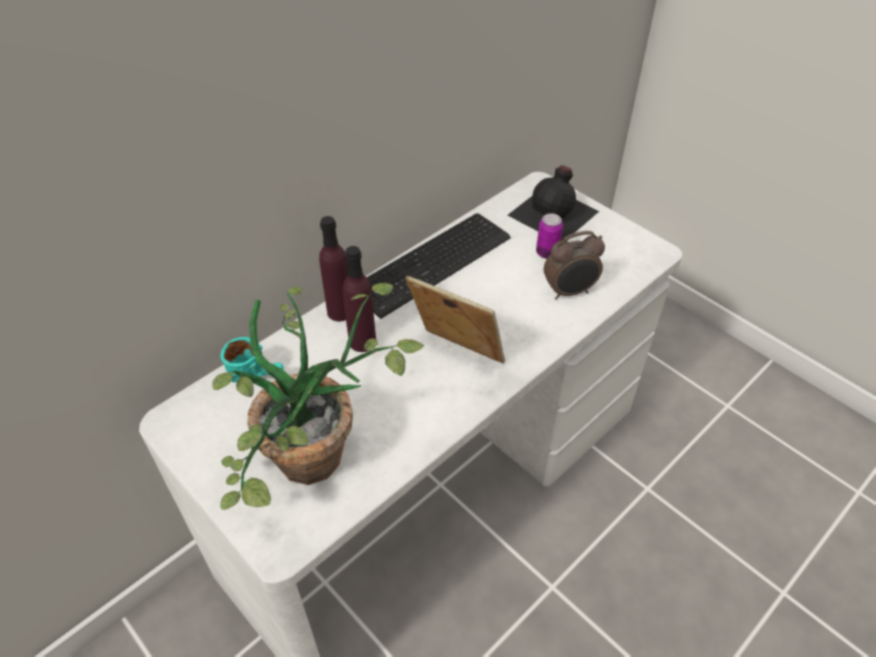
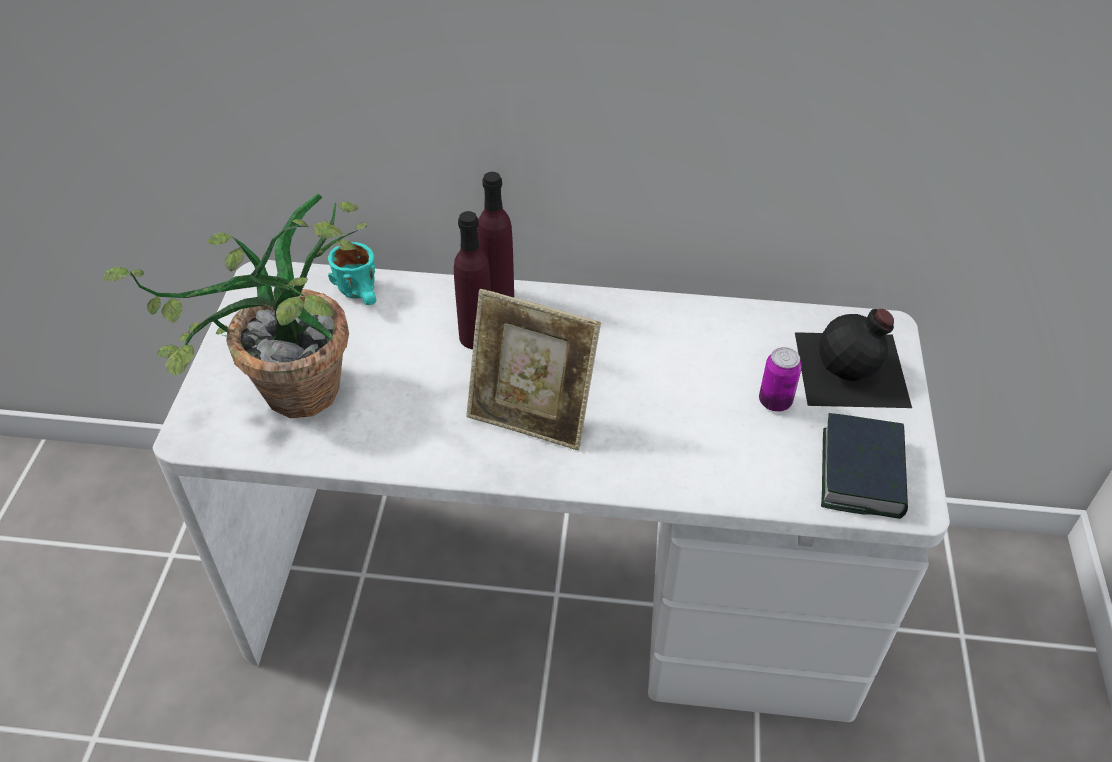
camera: 50 degrees right, 0 degrees up
(435, 264) = (644, 322): keyboard -> none
(456, 356) = (531, 417): picture frame -> picture frame turned 120 degrees clockwise
(569, 292) = (735, 457): alarm clock -> none
(623, 254) = (862, 473): none -> book

